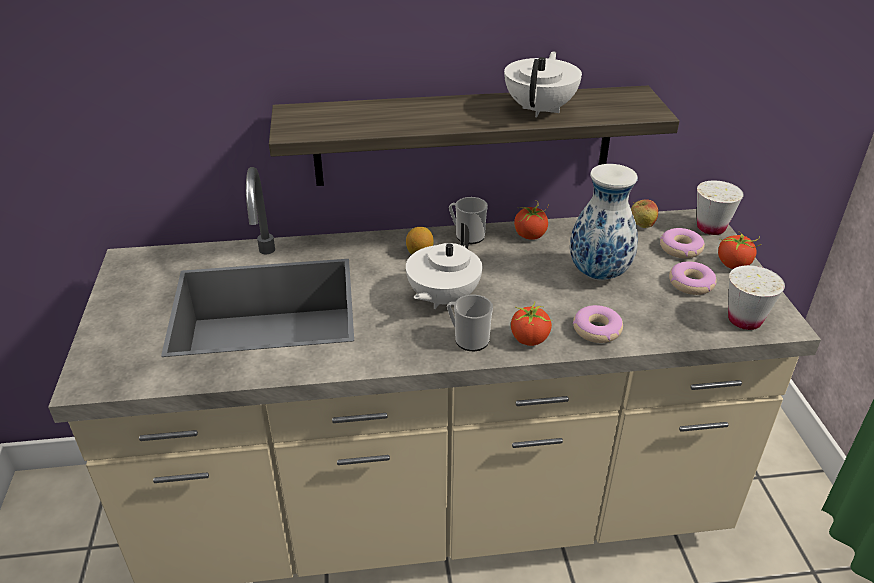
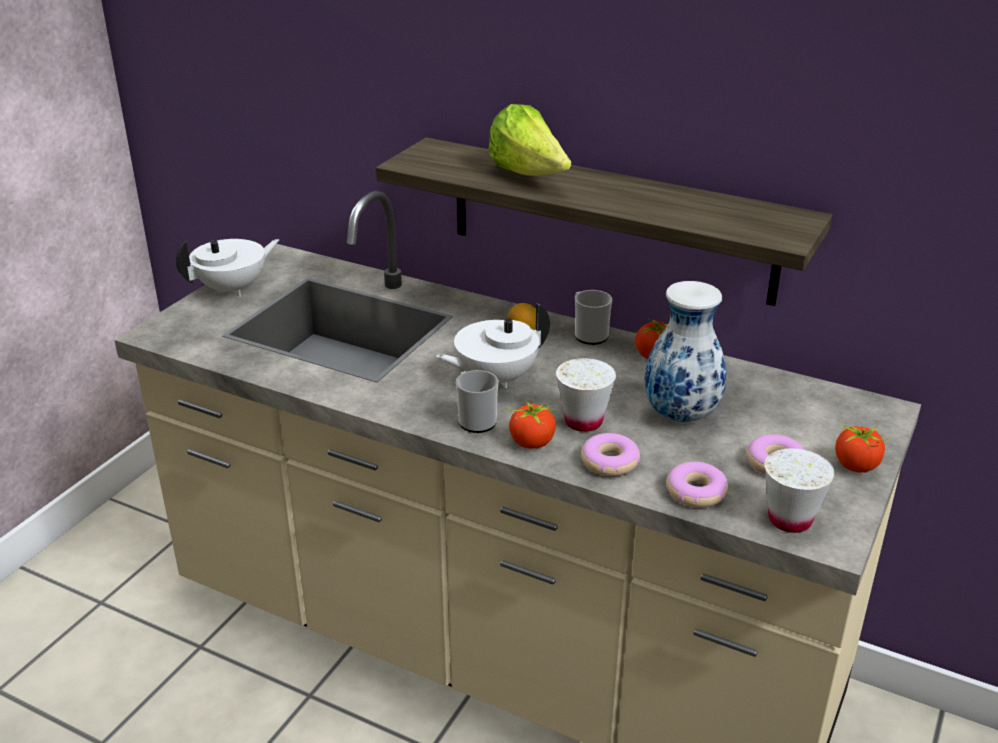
camera: 35 degrees right, 5 degrees down
(409, 114) = (529, 175): none -> lettuce
(540, 109) = (665, 204): white teapot -> white teapot (233, 289)
(641, 226) = (796, 390): apple -> none
(680, 249) = (812, 428): donut -> donut (696, 492)
(711, 228) = (882, 421): white cup -> white cup (583, 421)

